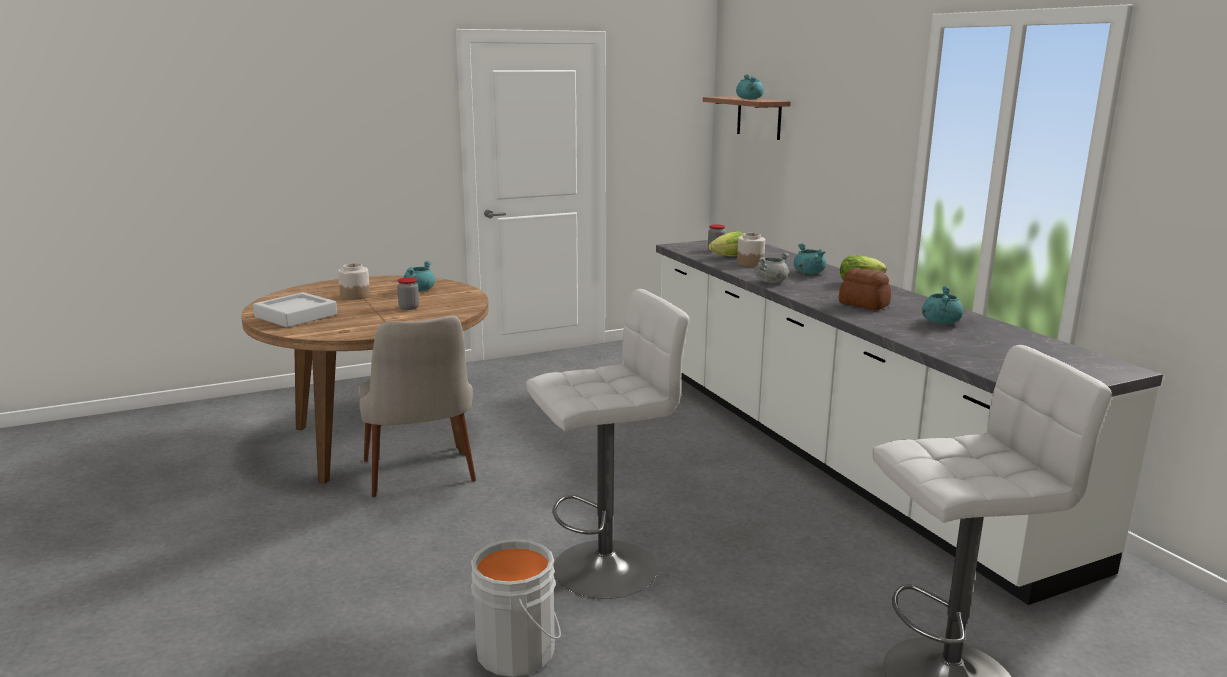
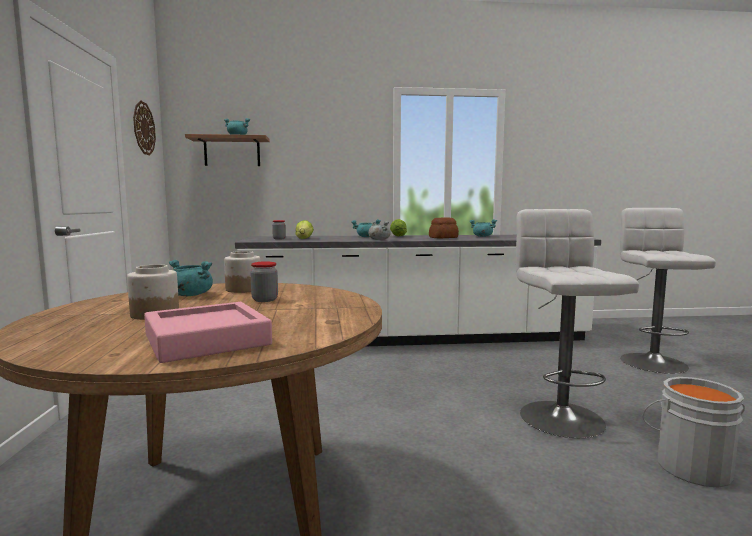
camera: 70 degrees left, 10 degrees down
(296, 316) = (207, 340): grey tray -> pink tray
(421, 479) = (364, 485): beige chair -> none
(660, 94) = (143, 128): none -> wall clock
(750, 263) = (327, 238): jar -> jar (243, 289)

